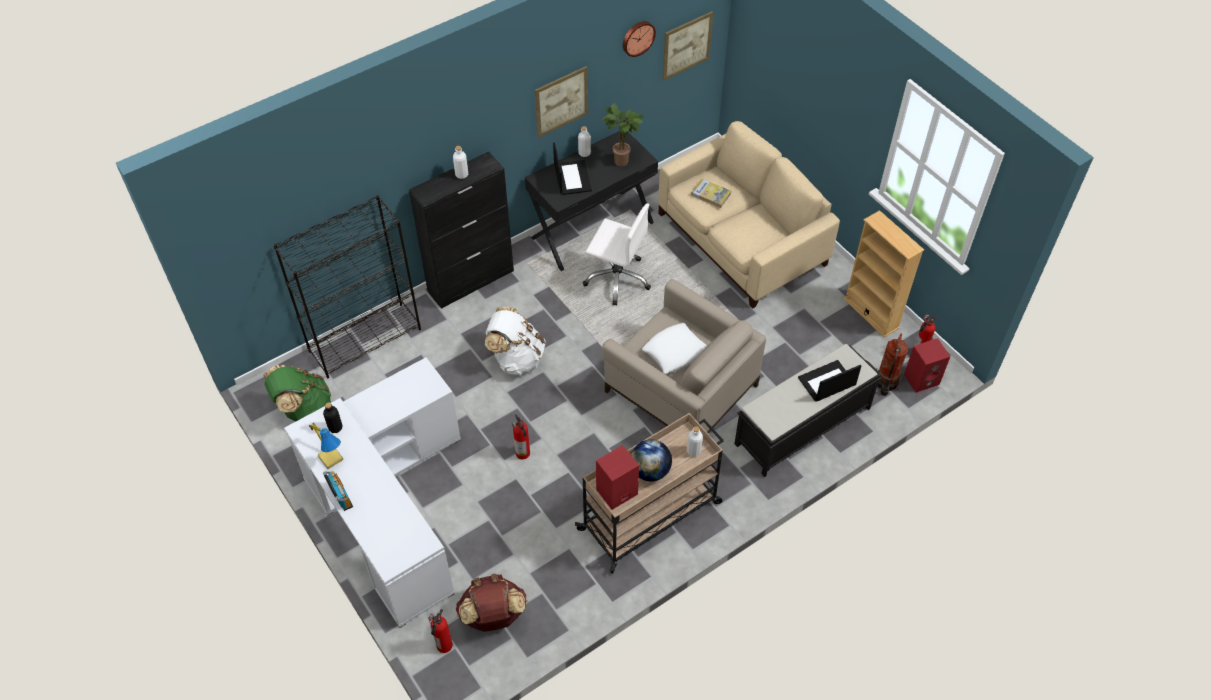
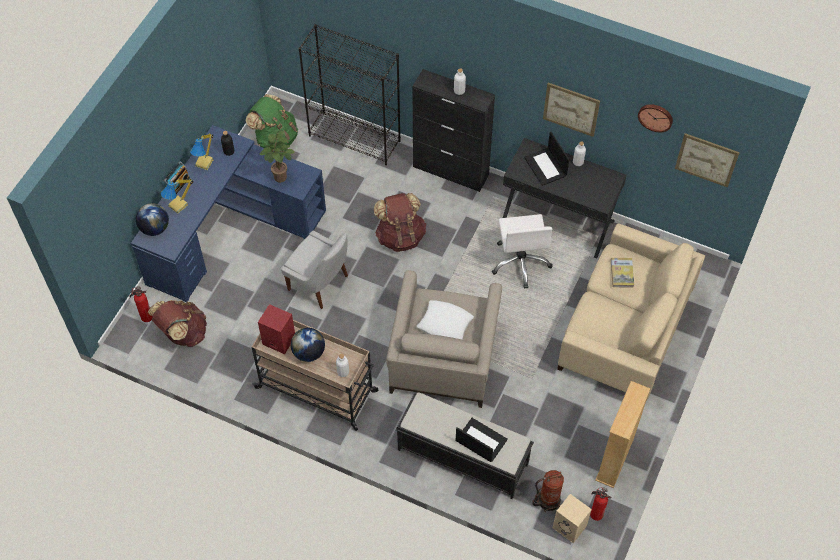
camera: 60 degrees right, 5 degrees up
(370, 509) = (179, 205): none -> table lamp
(383, 548) = (154, 228): none -> globe
(387, 507) = (229, 228): white desk -> blue desk
(516, 358) = (400, 236): white backpack -> brown backpack
(523, 454) = (320, 284): fire extinguisher -> white chair
(572, 177) = (546, 167): laptop -> laptop turned 105 degrees clockwise
(624, 161) = (589, 192): potted plant -> potted plant (281, 179)
(921, 379) = (570, 527): red speaker -> beige speaker

